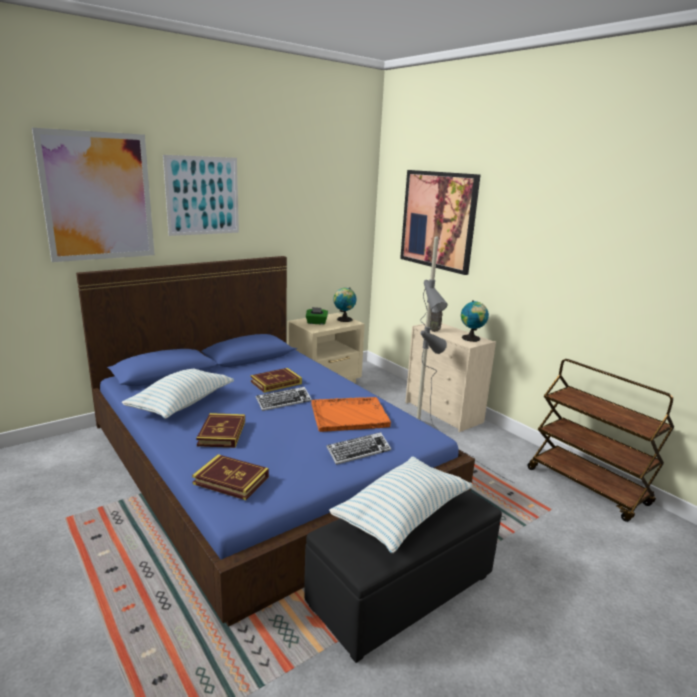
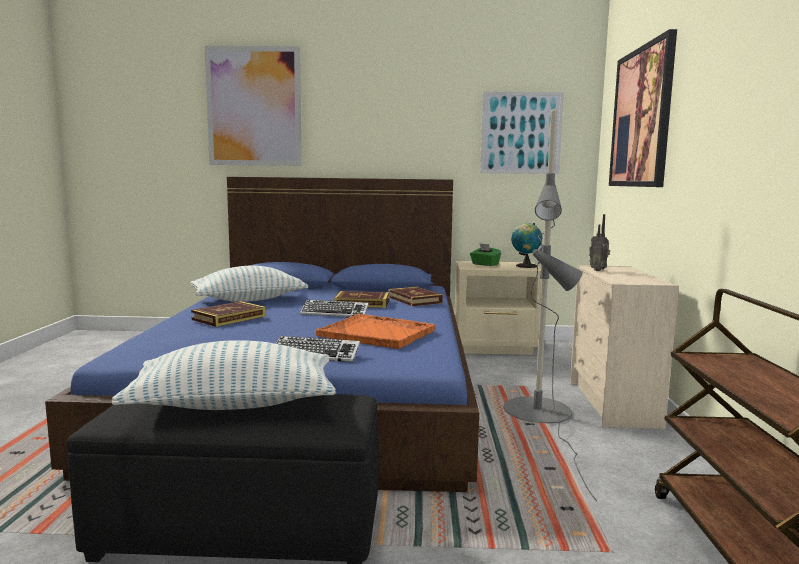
camera: 40 degrees right, 10 degrees down
(203, 196) = (357, 107): picture -> picture (521, 133)
(231, 480) = (158, 340): book -> book (414, 300)
(471, 339) = (641, 280): globe -> none

